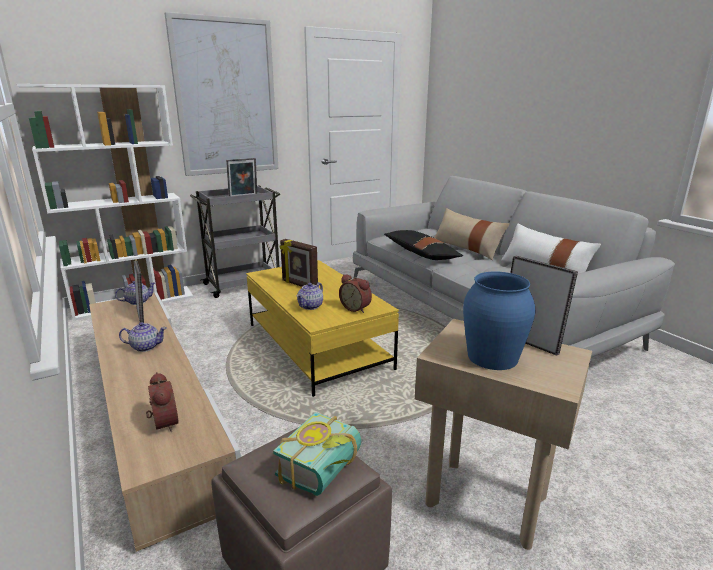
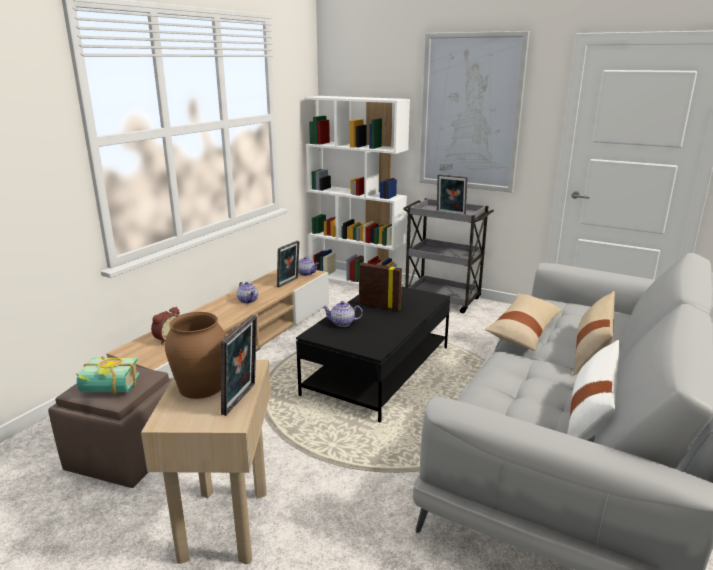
camera: 60 degrees right, 0 degrees up
(299, 285) = (379, 306): picture frame -> picture frame turned 105 degrees clockwise
(317, 346) = (378, 371): yellow coffee table -> black coffee table
(356, 308) = (360, 341): alarm clock -> none
(421, 254) = (524, 331): black pillow -> beige pillow
(492, 357) = (201, 386): blue vase -> brown vase

